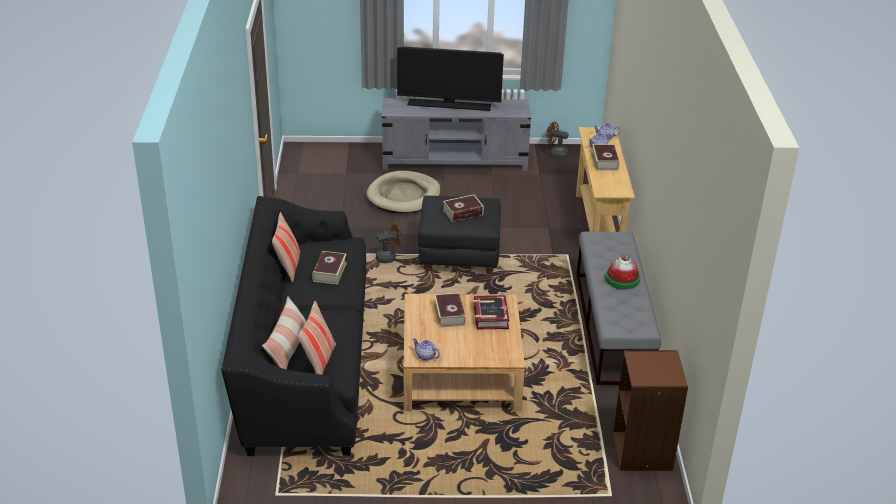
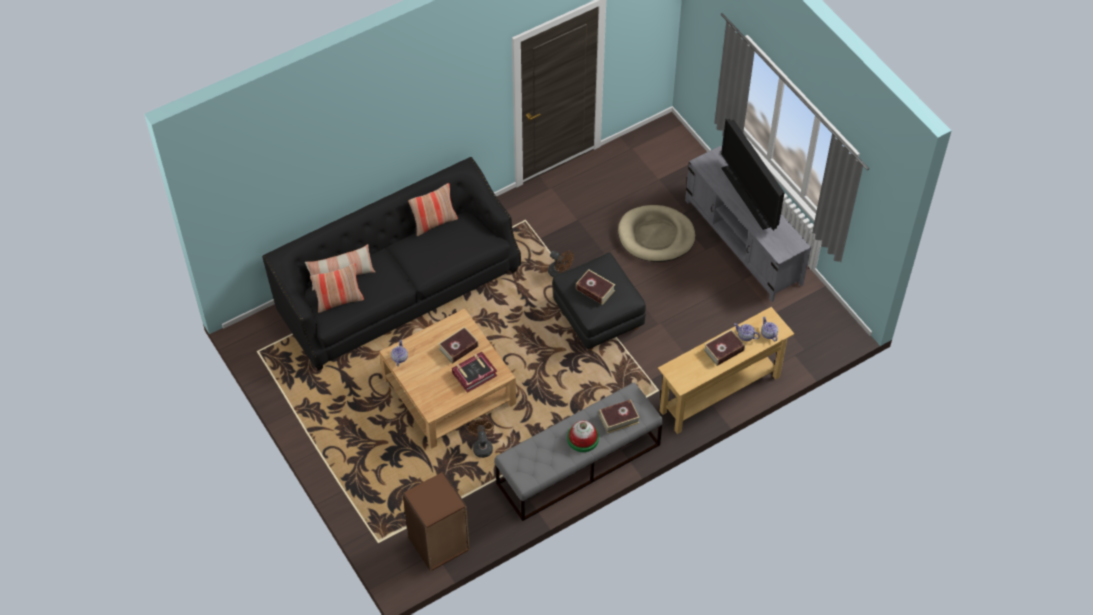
camera: 60 degrees right, 20 degrees up
(329, 272) = (443, 250): book -> book (618, 419)
(556, 153) = (821, 309): brown fan -> brown fan (482, 446)

